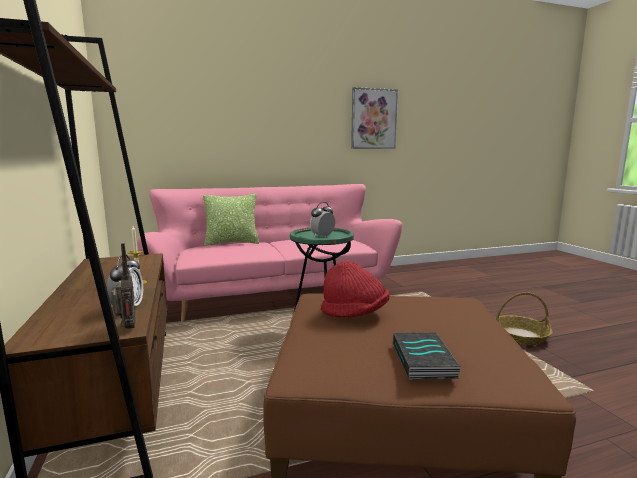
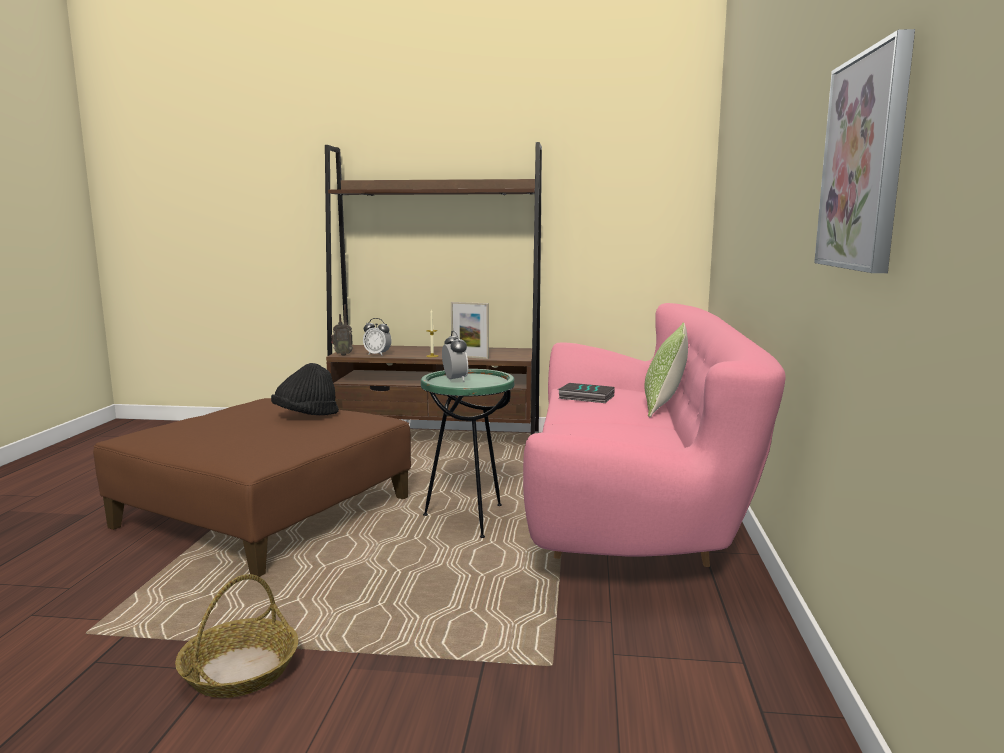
camera: 115 degrees right, 0 degrees up
(146, 269) = (470, 357): none -> picture frame
(355, 314) = (306, 416): red hat -> black hat
(425, 361) = (204, 417): book -> book (585, 397)

